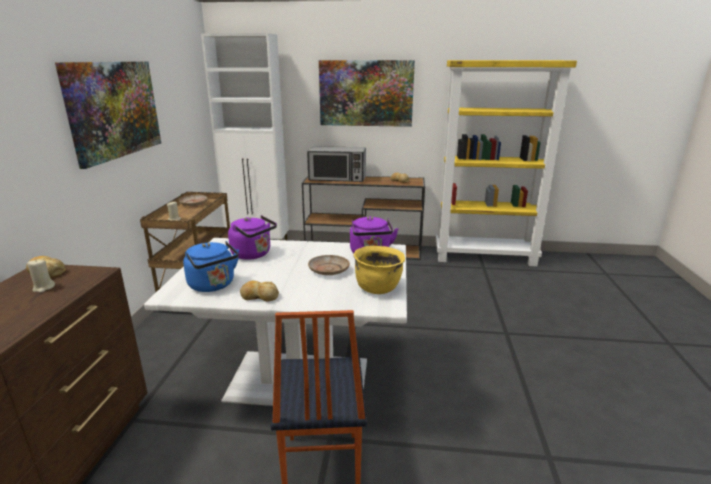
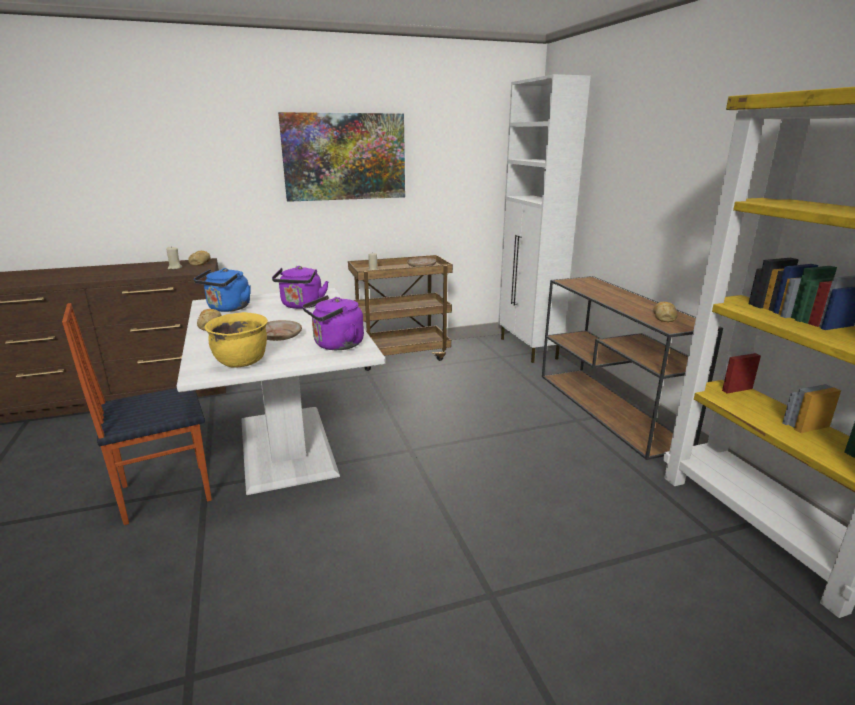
camera: 65 degrees right, 0 degrees up
(337, 178) = (600, 288): microwave -> none
(366, 93) = (671, 162): picture -> none

